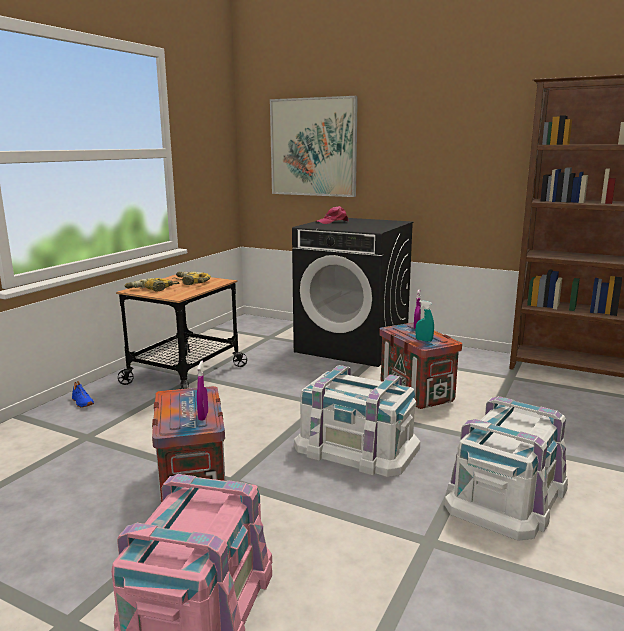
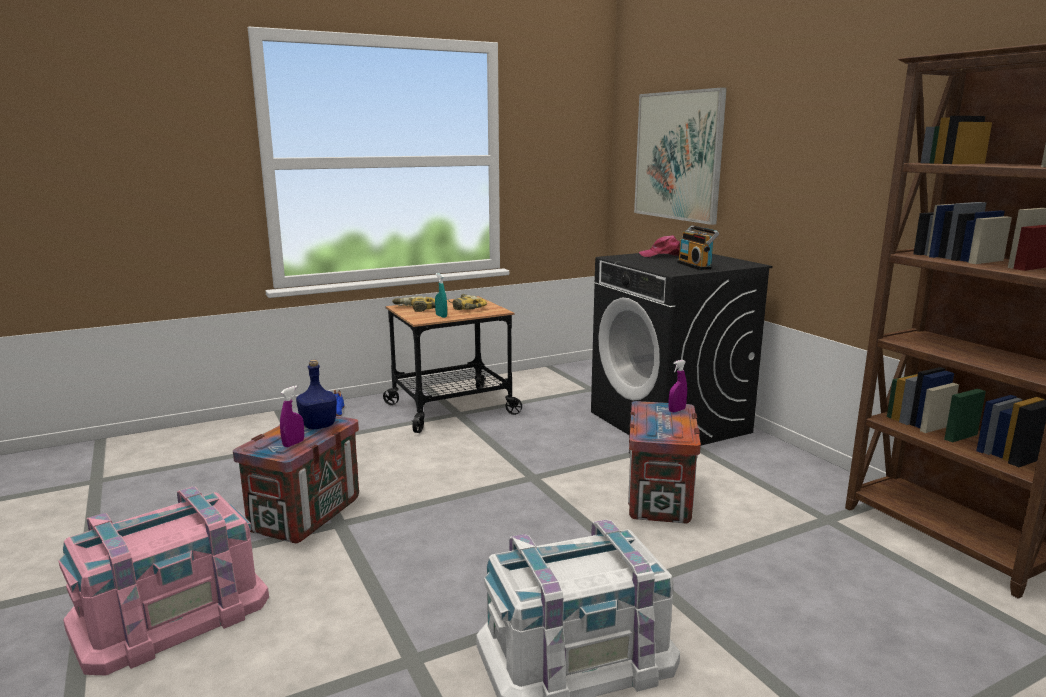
camera: 35 degrees right, 0 degrees up
(195, 398) = (319, 426): none -> blue bottle
(356, 447) = (495, 535): white storage box -> none
(374, 225) = (696, 266): none -> radio
(424, 340) = (652, 428): turquoise spray bottle -> turquoise spray bottle (441, 316)

